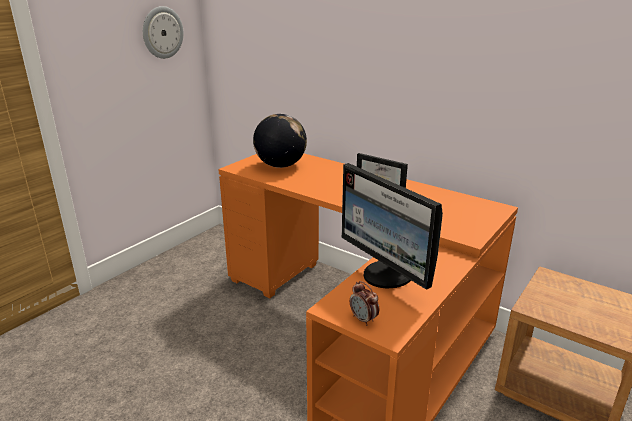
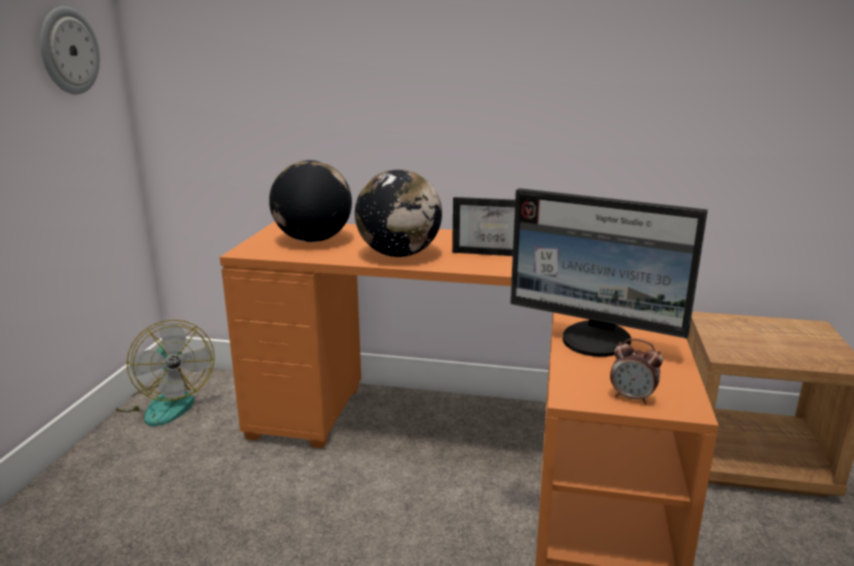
camera: 25 degrees left, 5 degrees down
(203, 248) = (166, 403): none -> fan
(320, 186) = (399, 254): none -> globe

